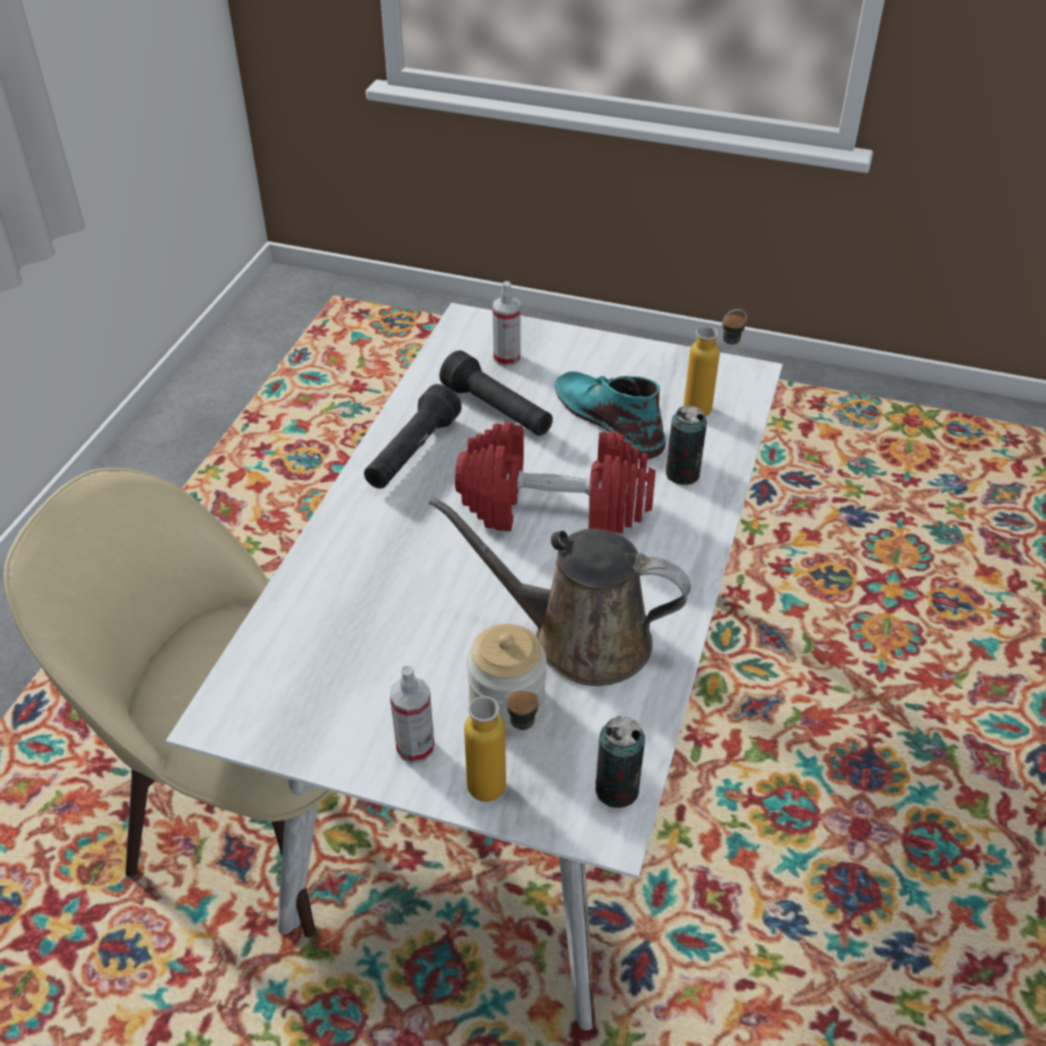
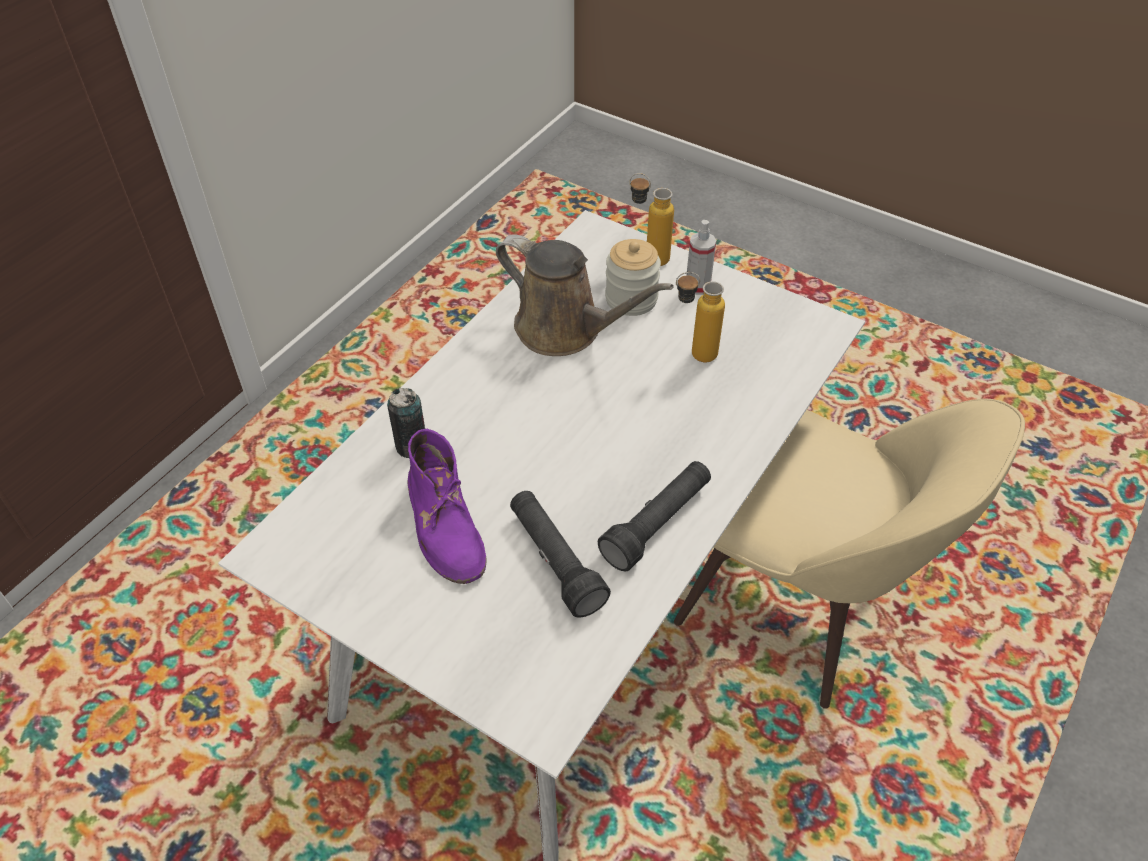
camera: 165 degrees left, 5 degrees up
(507, 358) = (518, 642): spray bottle -> none
(555, 508) = (541, 436): red dumbbell -> none
(608, 418) = (445, 525): turquoise boot -> purple boot
(617, 790) = (579, 245): can -> none
(708, 408) = (339, 516): bottle -> bottle (693, 354)

